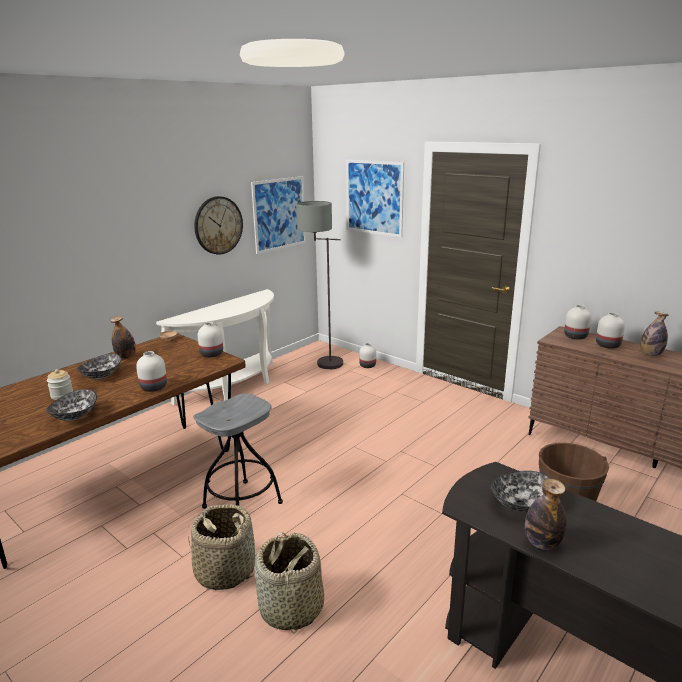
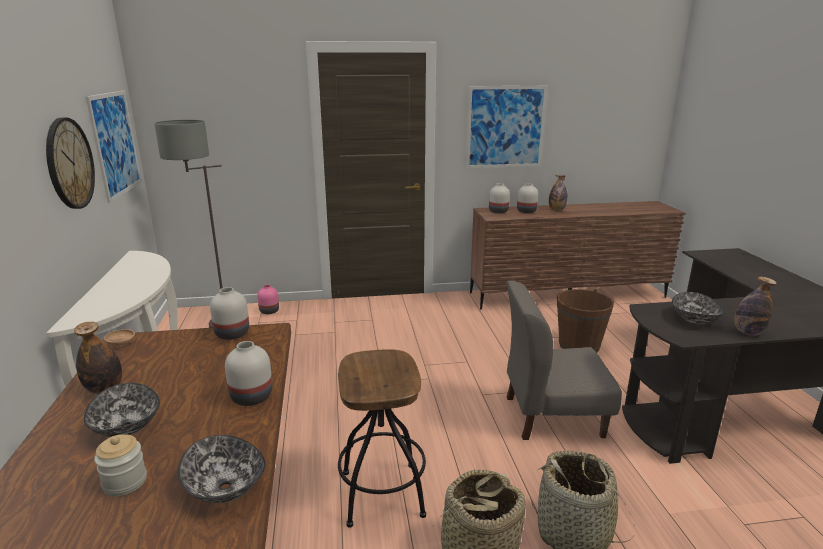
camera: 50 degrees left, 0 degrees up
(242, 505) = (382, 493): grey stool -> brown stool
(368, 365) = (269, 311): white vase -> pink vase
(374, 197) = (240, 111): picture -> picture (505, 127)
(423, 540) = (552, 416): none -> grey chair

